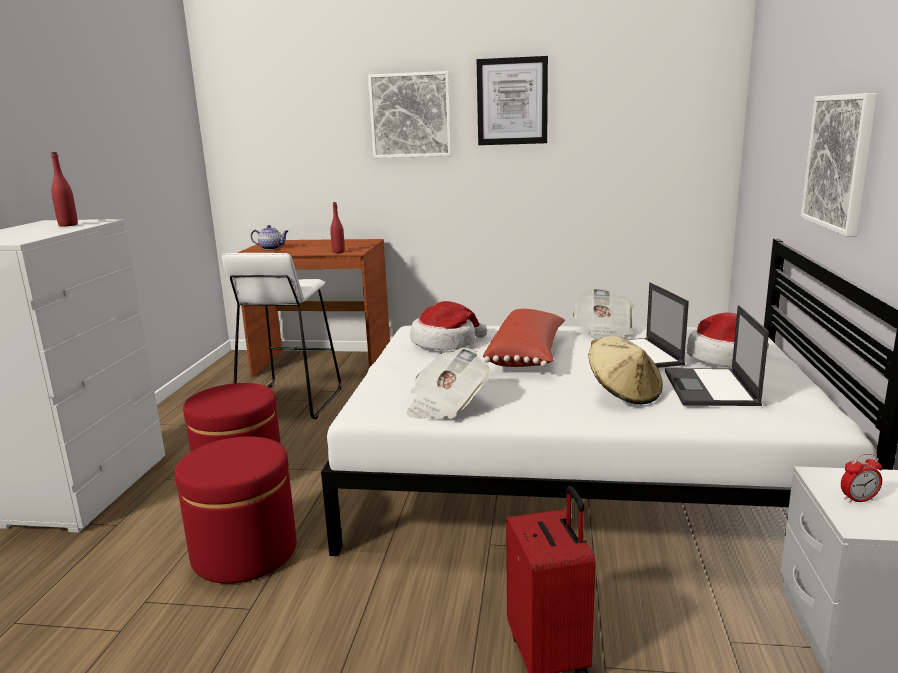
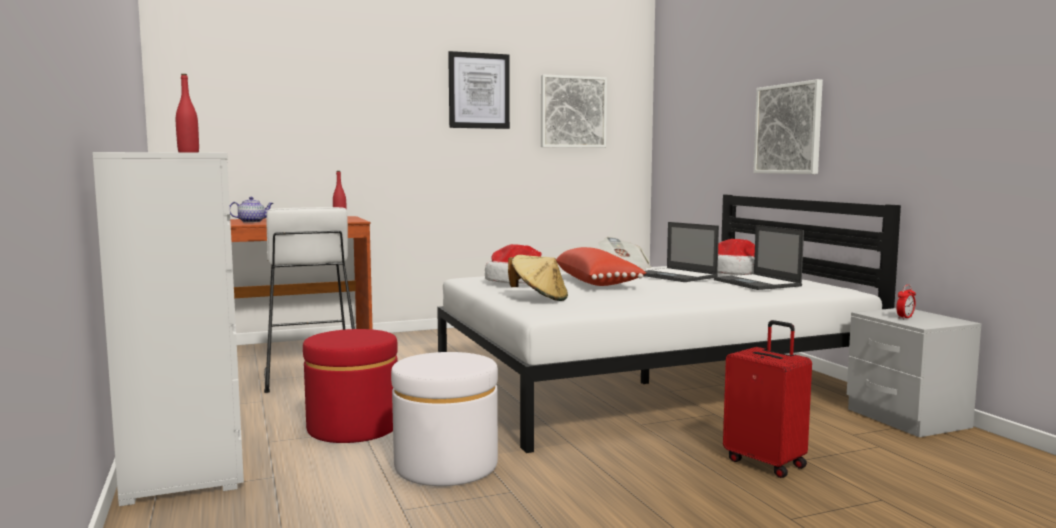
camera: 30 degrees left, 10 degrees down
(244, 552) = (446, 466): red ottoman -> white ottoman
(410, 115) = (386, 97): picture -> picture (573, 112)
(446, 406) = (600, 305): newspaper -> none
(624, 393) = (709, 290): beige hat -> beige hat (539, 298)

